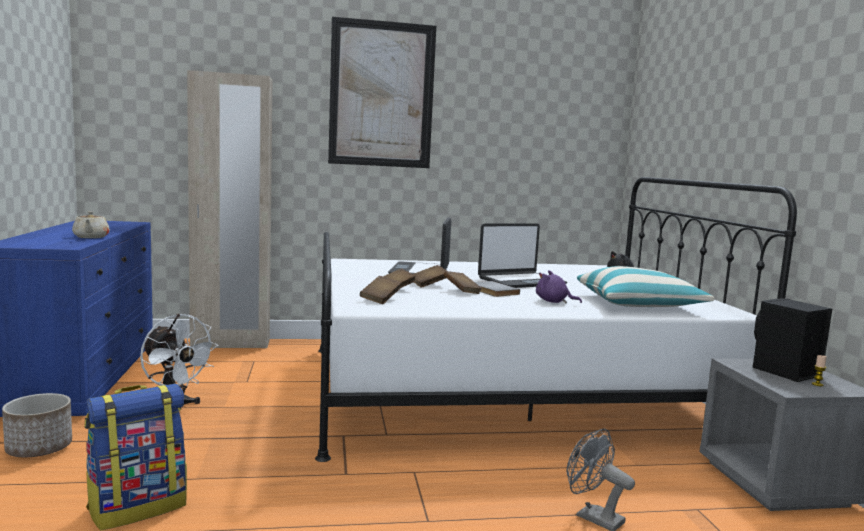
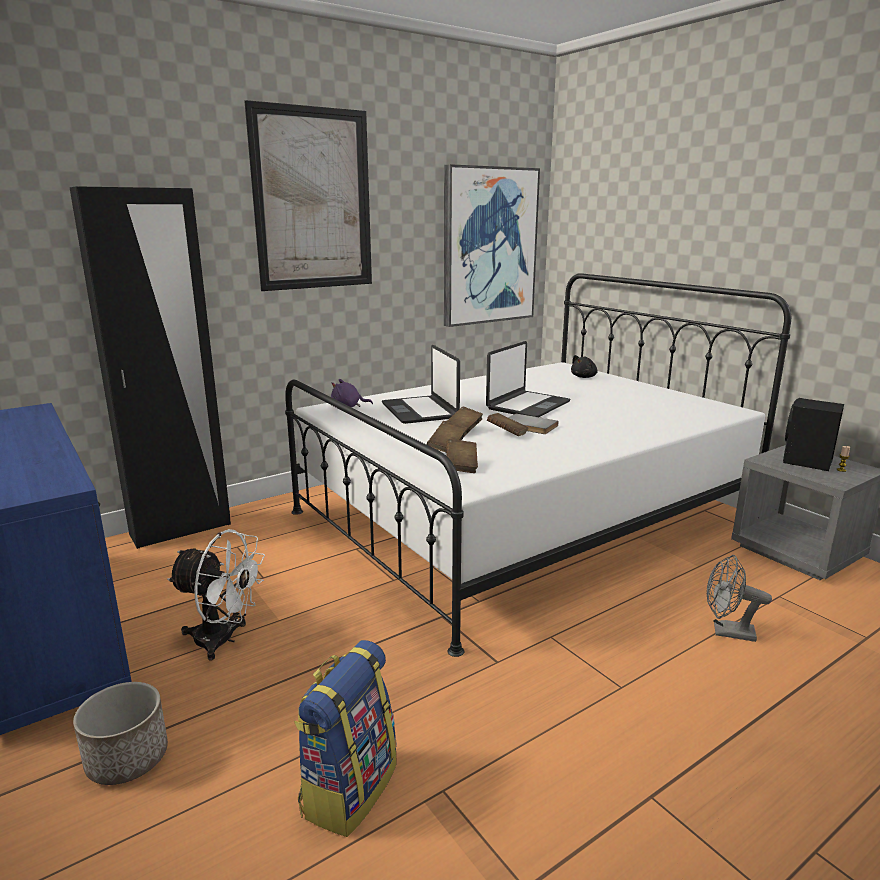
camera: 25 degrees left, 10 degrees up
(91, 237) = (50, 456): beige teapot -> none
(230, 344) = (181, 529): beige wardrobe -> black wardrobe
(554, 302) = (600, 430): purple plush toy -> purple plush toy (348, 406)
(556, 147) = (489, 246): none -> picture
(638, 304) = (660, 416): pillow -> none

